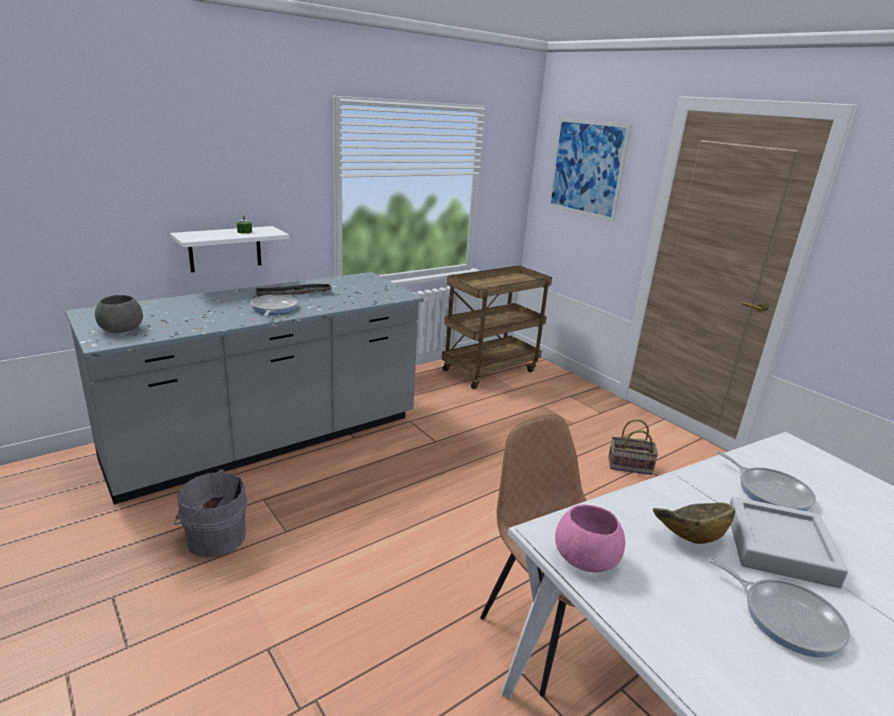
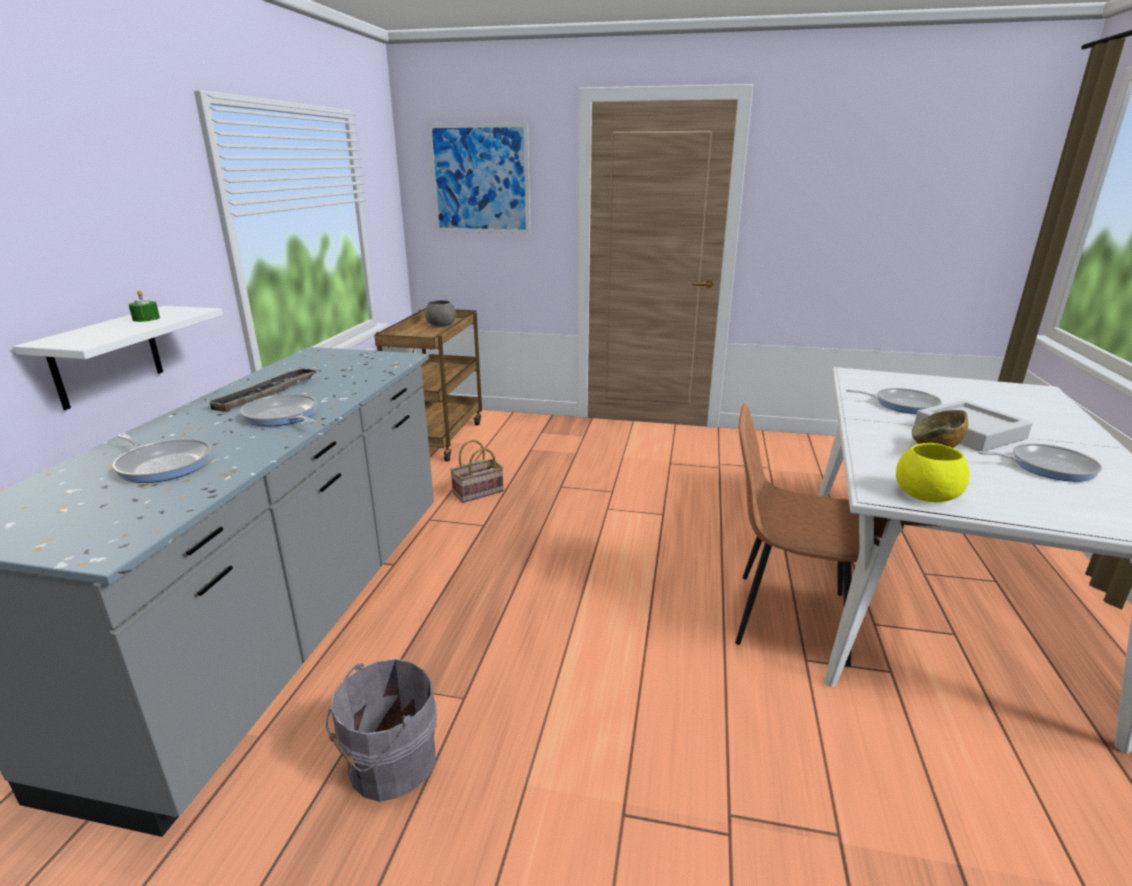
camera: 40 degrees left, 0 degrees up
(120, 329) = (94, 522): grey bowl -> grey bowl (441, 325)
(186, 314) = (163, 464): none -> frying pan
(584, 557) = (925, 494): pink bowl -> yellow bowl
(628, 466) = (661, 467): basket -> basket (477, 493)

